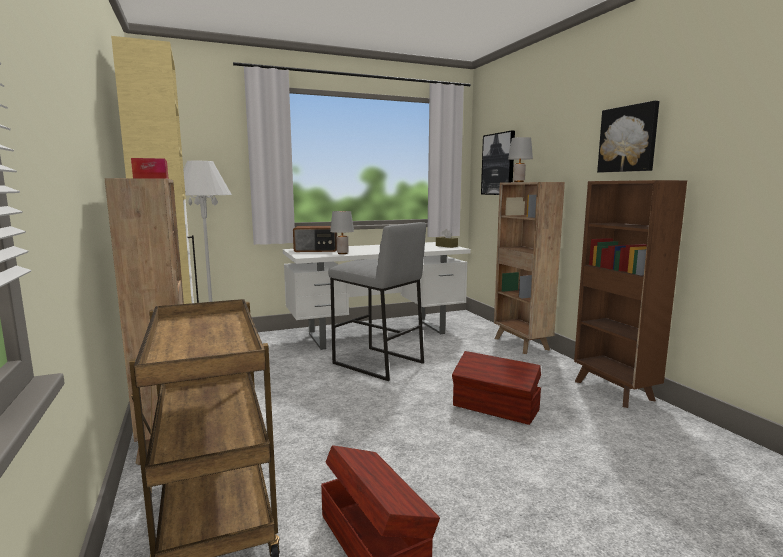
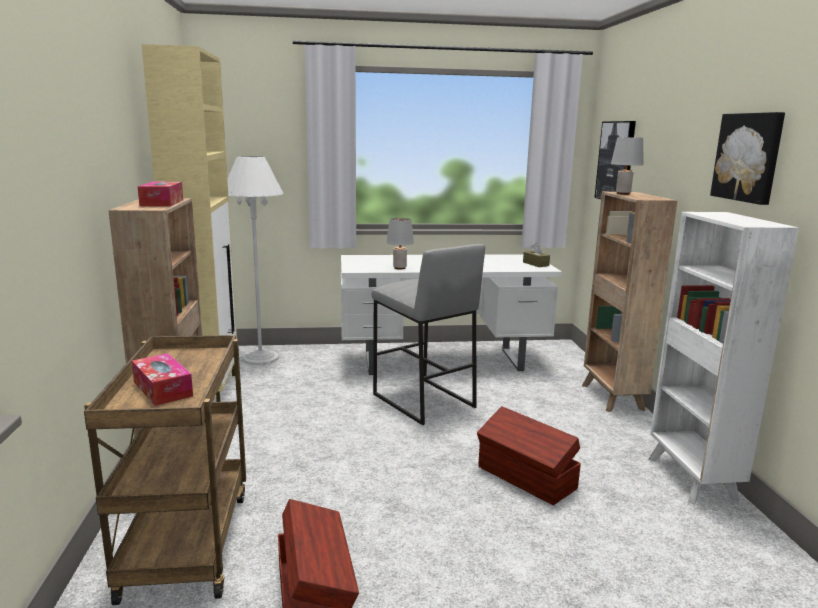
camera: 15 degrees right, 5 degrees up
(198, 346) = (162, 389): none -> tissue box
(316, 250) = (375, 260): radio -> none
(614, 391) = (692, 479): brown bookcase -> white bookcase

